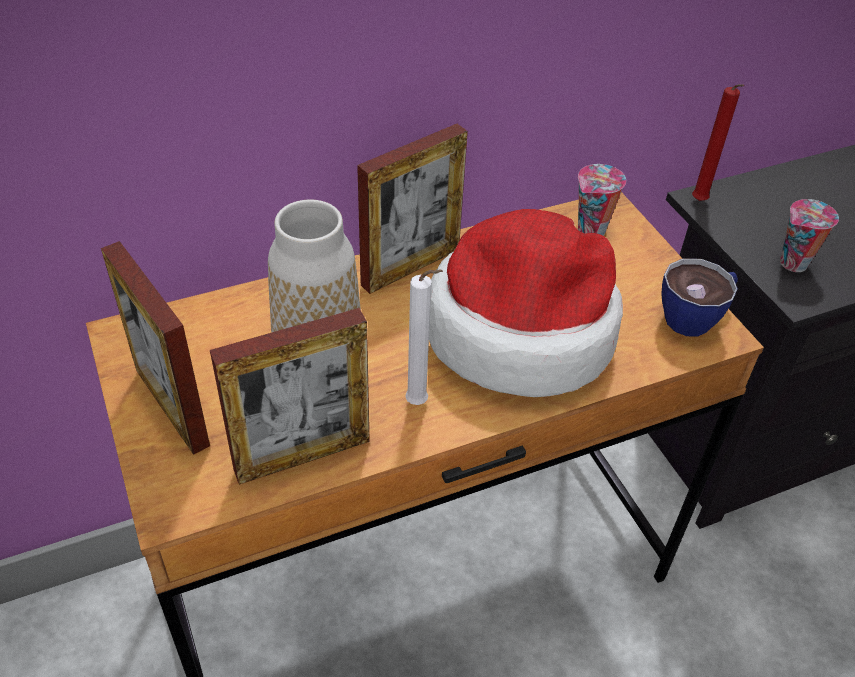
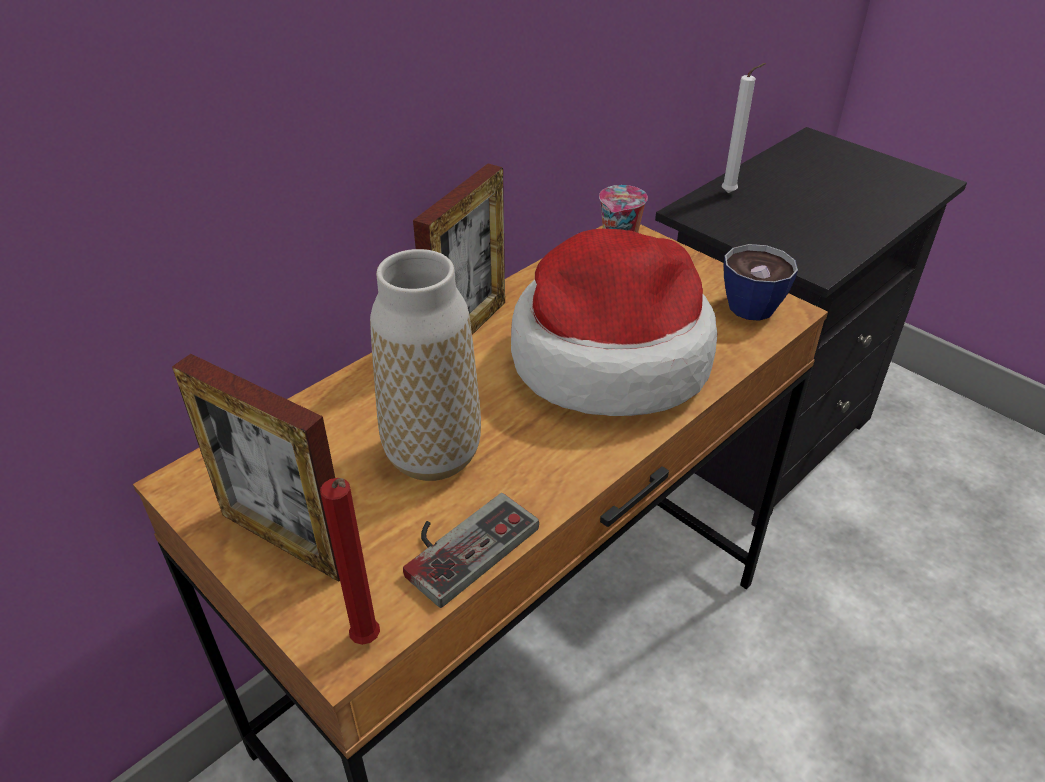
camera: 20 degrees left, 5 degrees down
(302, 455) = (461, 542): picture frame -> game controller
(420, 403) = (553, 453): white candle -> white candle (731, 193)
(700, 202) = (689, 213): red candle -> red candle (368, 642)
(792, 264) = (797, 243): cup -> none

